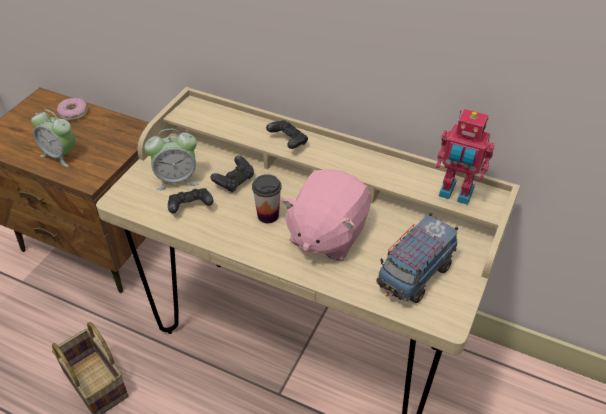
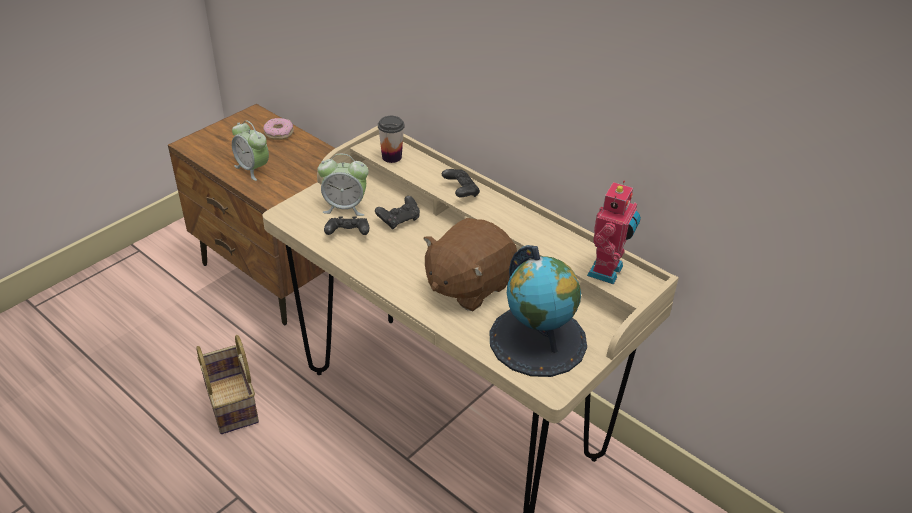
camera: 15 degrees right, 5 degrees down
(268, 215) = (418, 256): cup -> cup (391, 157)
(326, 234) = (467, 285): pink plush toy -> brown plush toy
(414, 275) = (538, 340): toy truck -> globe
(455, 193) = (607, 271): toy robot -> toy robot turned 105 degrees counterclockwise

